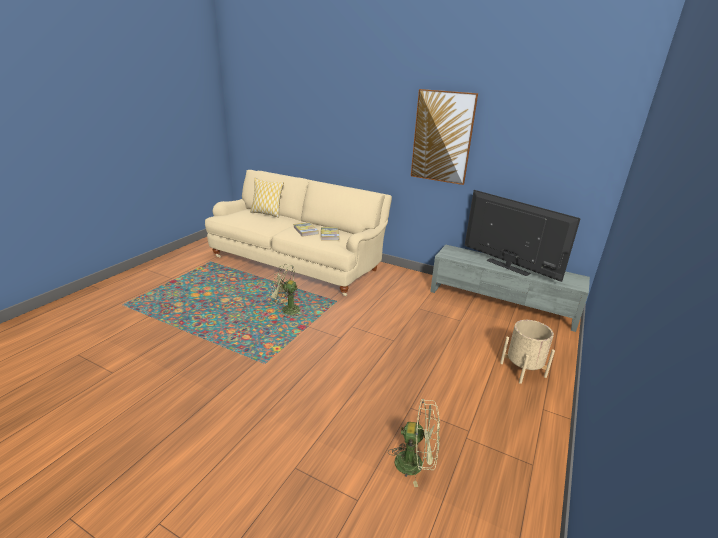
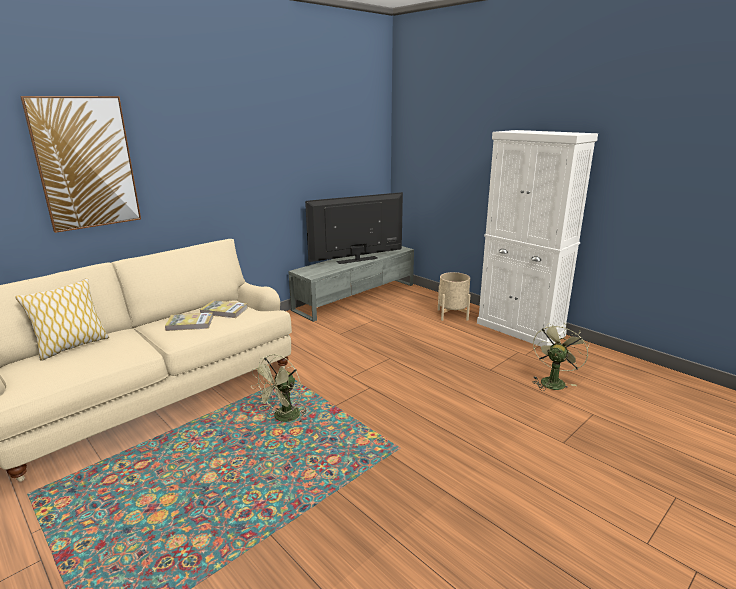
camera: 70 degrees left, 5 degrees down
(442, 137) = (259, 154): picture -> picture (85, 163)
(535, 432) = (520, 329): none -> white cabinet

